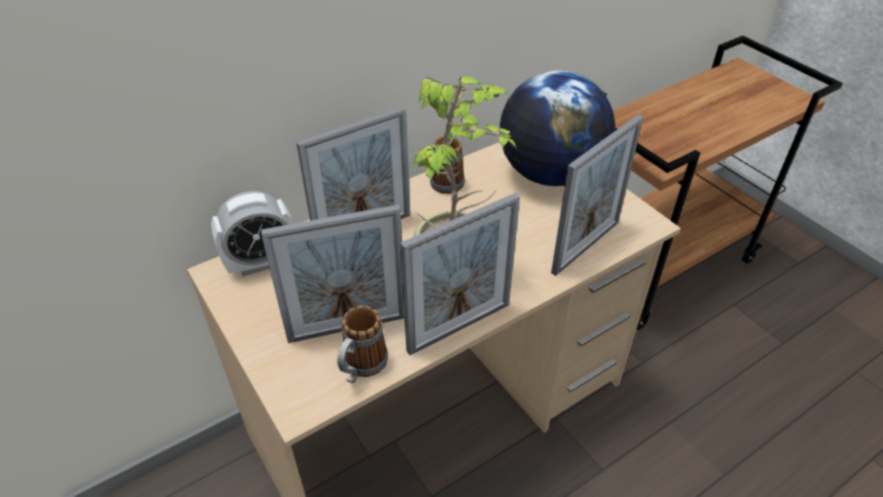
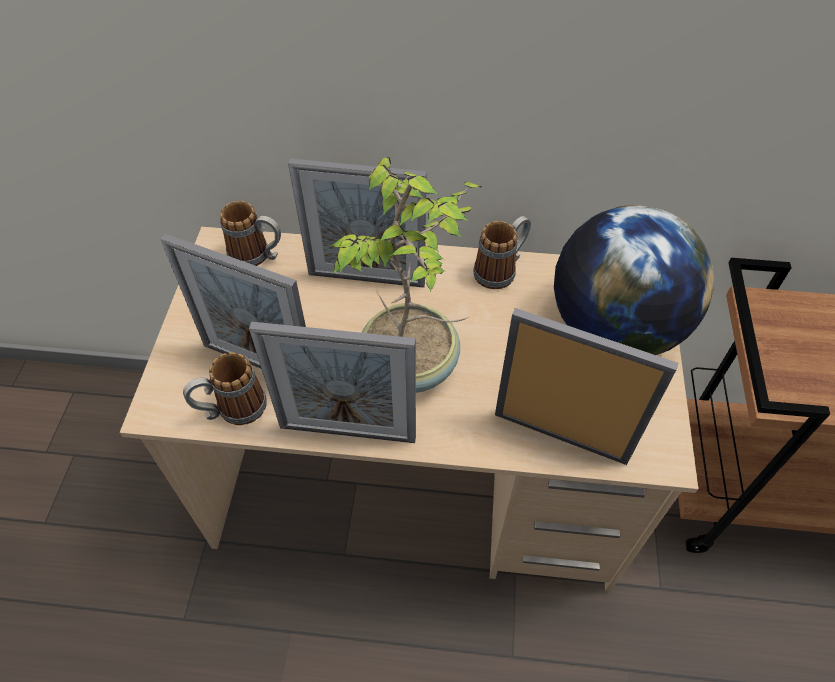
camera: 40 degrees right, 10 degrees up
(262, 262) = (257, 256): alarm clock -> mug
(586, 247) = (560, 436): picture frame -> picture frame turned 150 degrees counterclockwise

